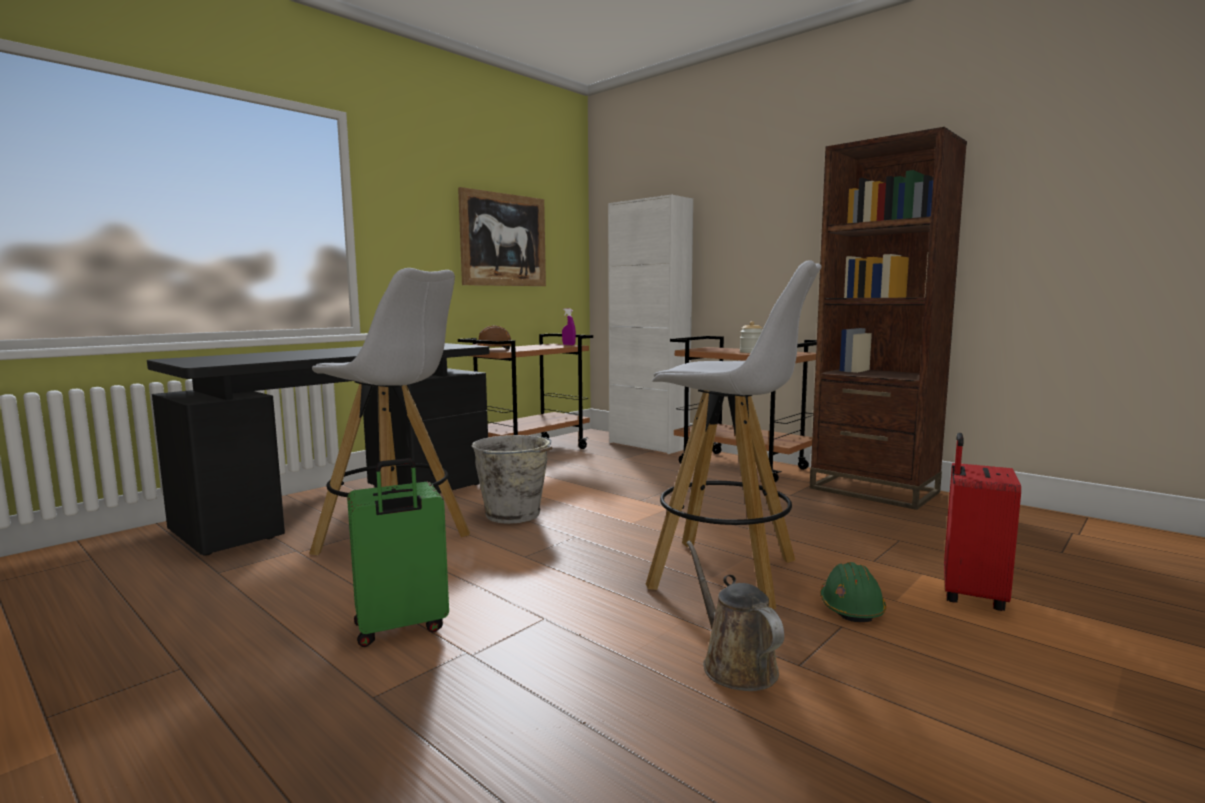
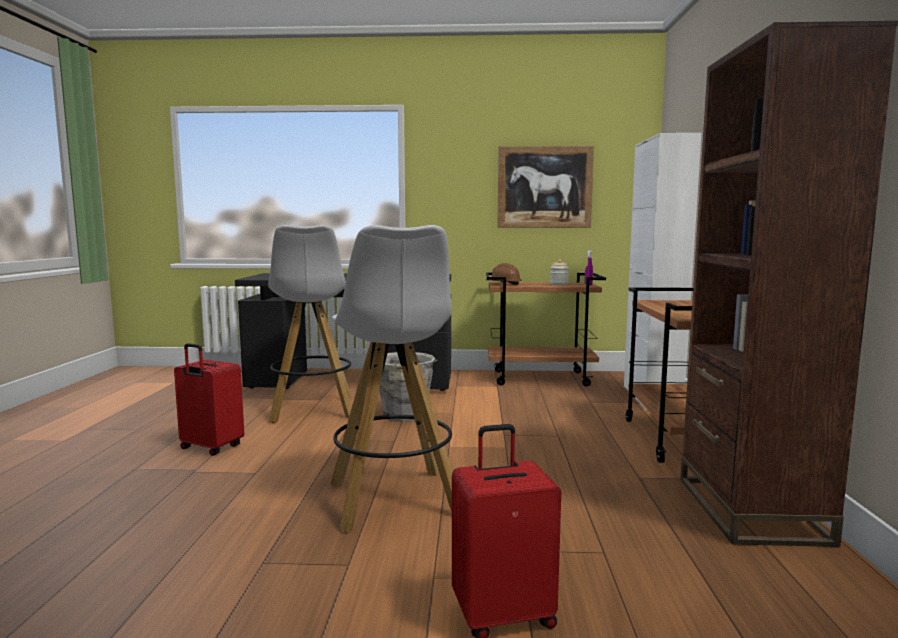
camera: 50 degrees right, 0 degrees up
(401, 628) = (210, 448): green suitcase -> red suitcase
(735, 664) = (243, 541): brown watering can -> none
(751, 352) = (680, 311): jar -> jar (559, 284)
(851, 607) = (391, 561): green hard hat -> none

